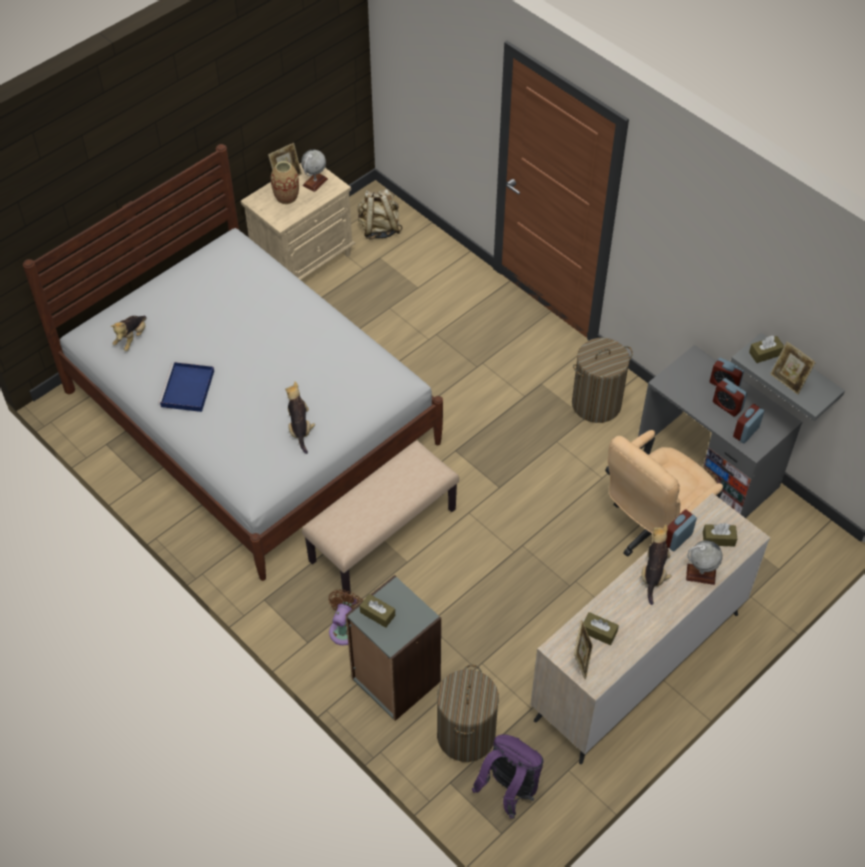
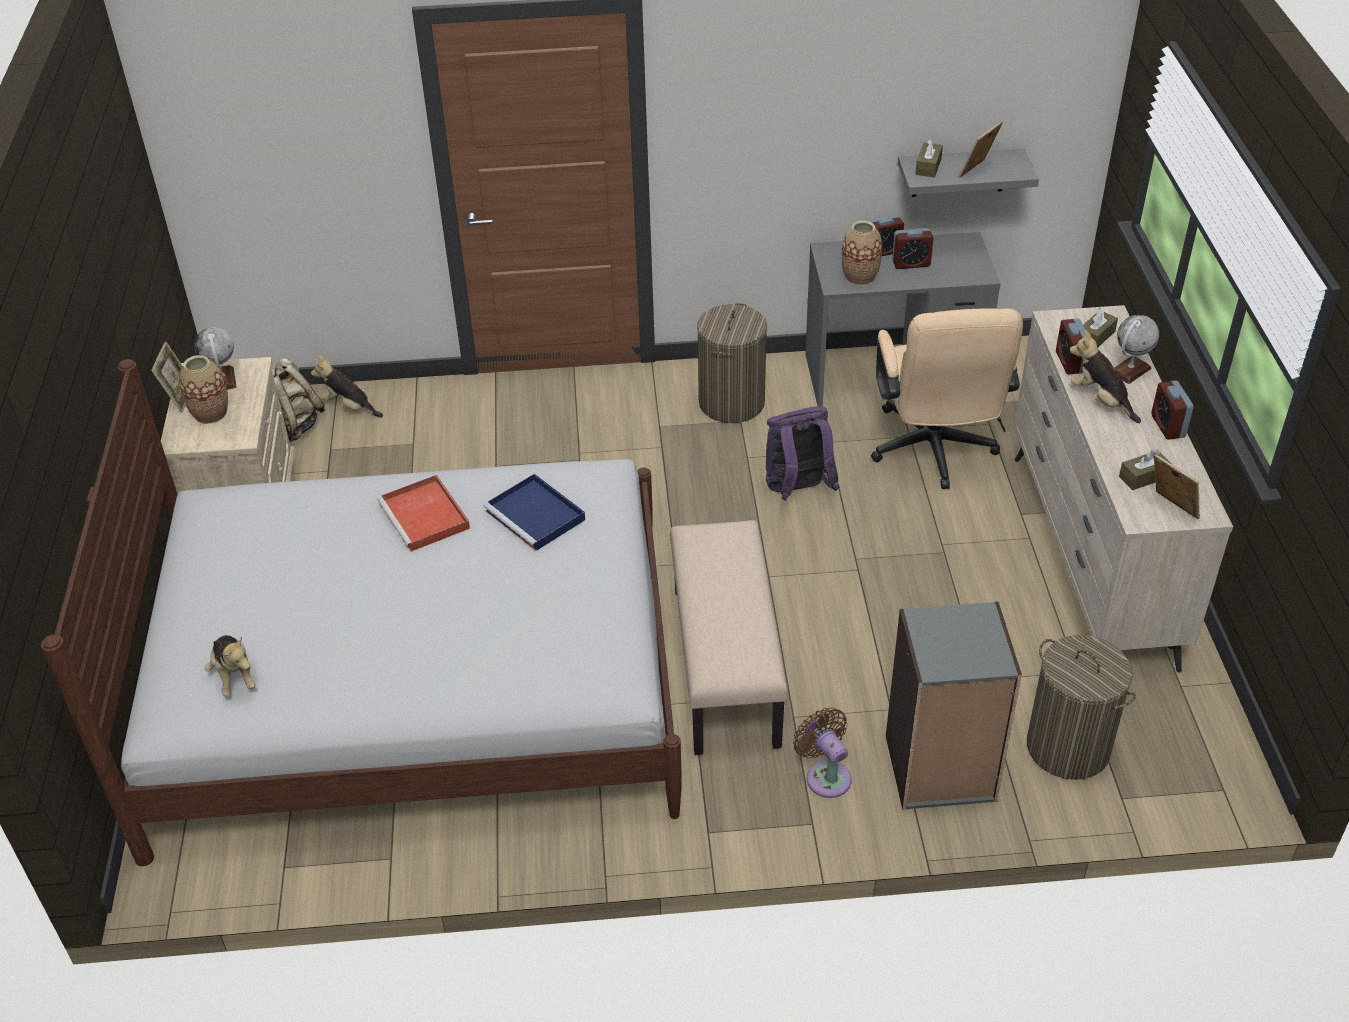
camera: 50 degrees left, 10 degrees down
(187, 390) = (391, 663): blue tray -> blue tray (537, 516)
(295, 333) = (426, 517): none -> red tray
(300, 428) = (574, 591): plush toy -> plush toy (349, 407)
(377, 614) = (944, 653): brown tissue box -> none
(508, 789) = (1169, 751): purple backpack -> purple backpack (797, 490)
(685, 388) = (859, 277): none -> vase
(746, 432) = (956, 269): alarm clock -> alarm clock (1167, 426)
(788, 381) = (977, 171): picture frame -> picture frame turned 135 degrees clockwise

